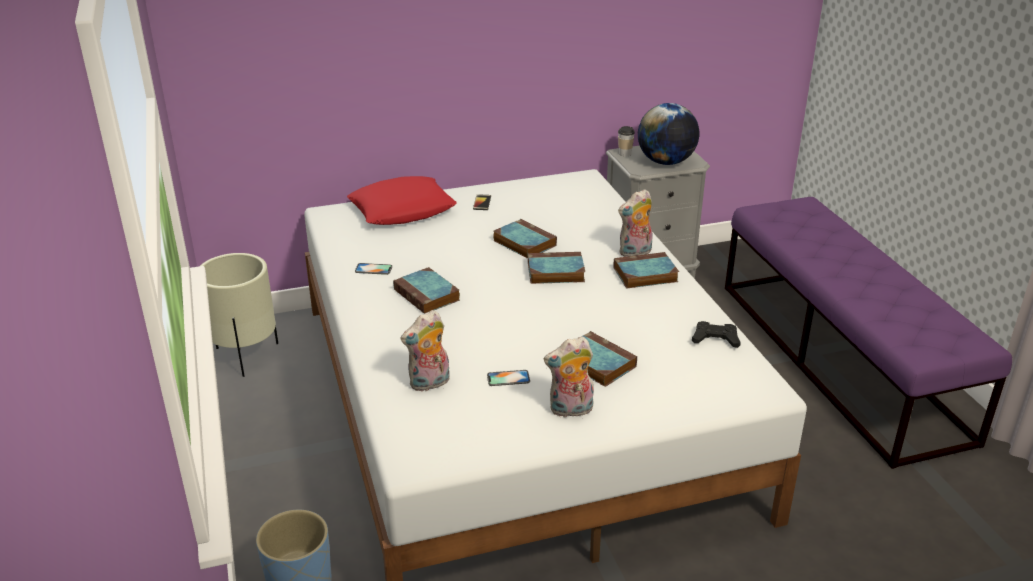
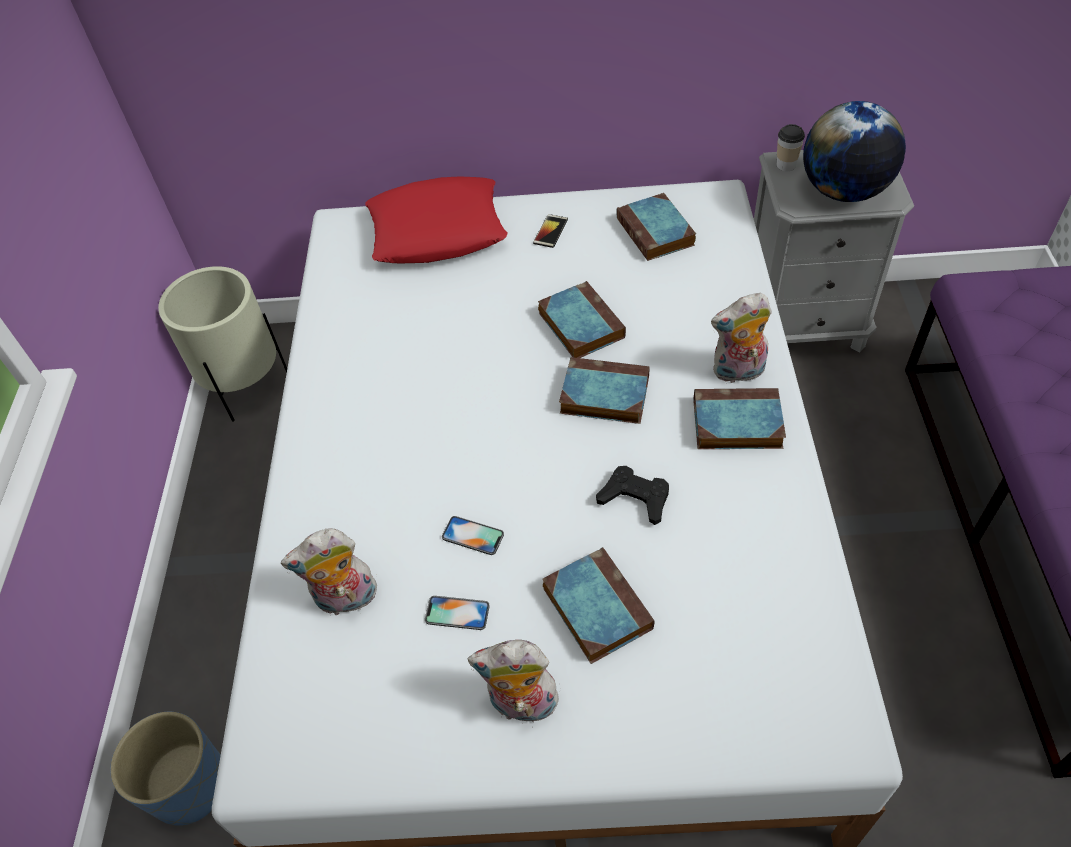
camera: 20 degrees right, 20 degrees up
(373, 269) = (357, 346): phone -> phone (473, 536)
(428, 295) = (409, 413): book -> book (656, 233)
(715, 339) = (799, 591): black game controller -> black game controller (635, 498)

